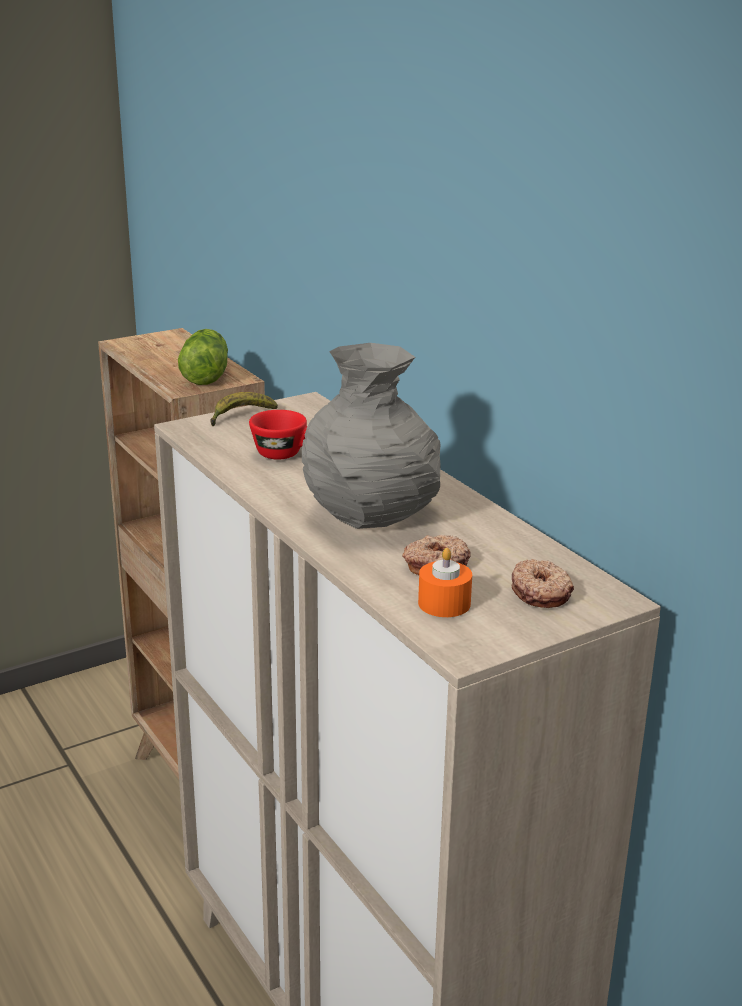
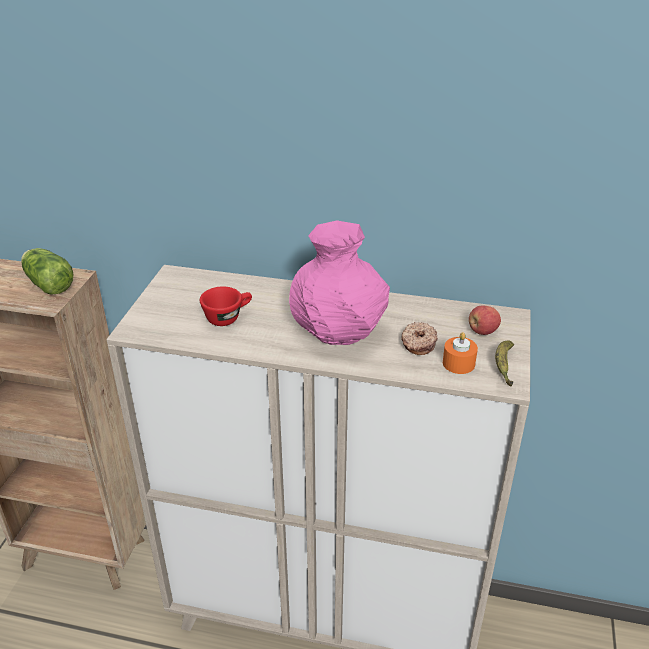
camera: 45 degrees left, 10 degrees up
(240, 416) = (152, 305): banana -> banana (504, 366)
(372, 514) = (340, 331): grey vase -> pink vase
(541, 593) = (482, 331): donut -> apple

